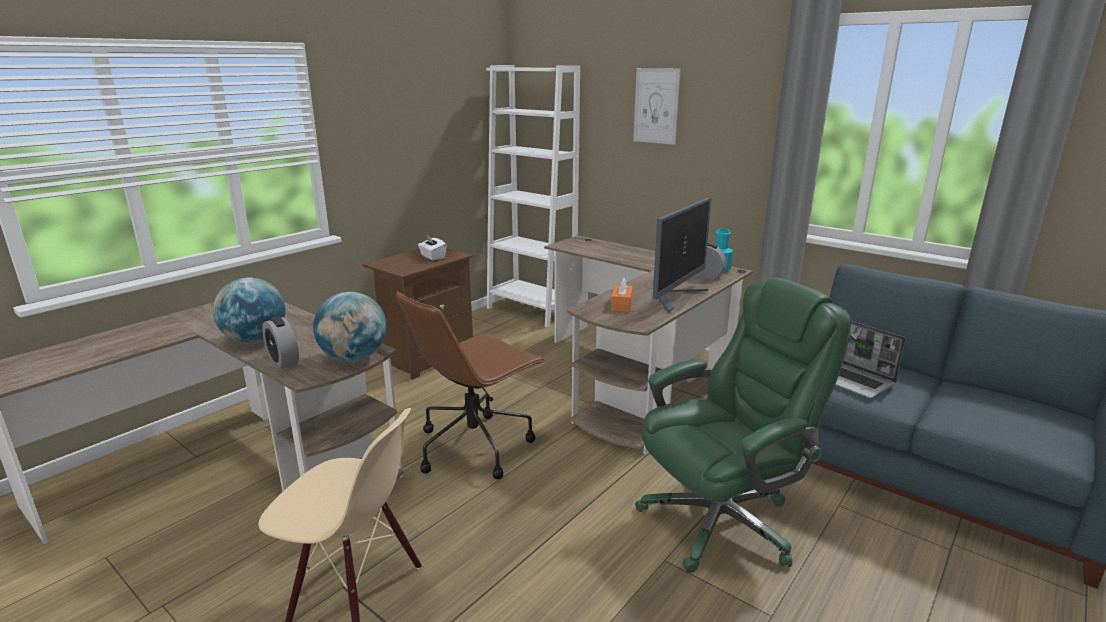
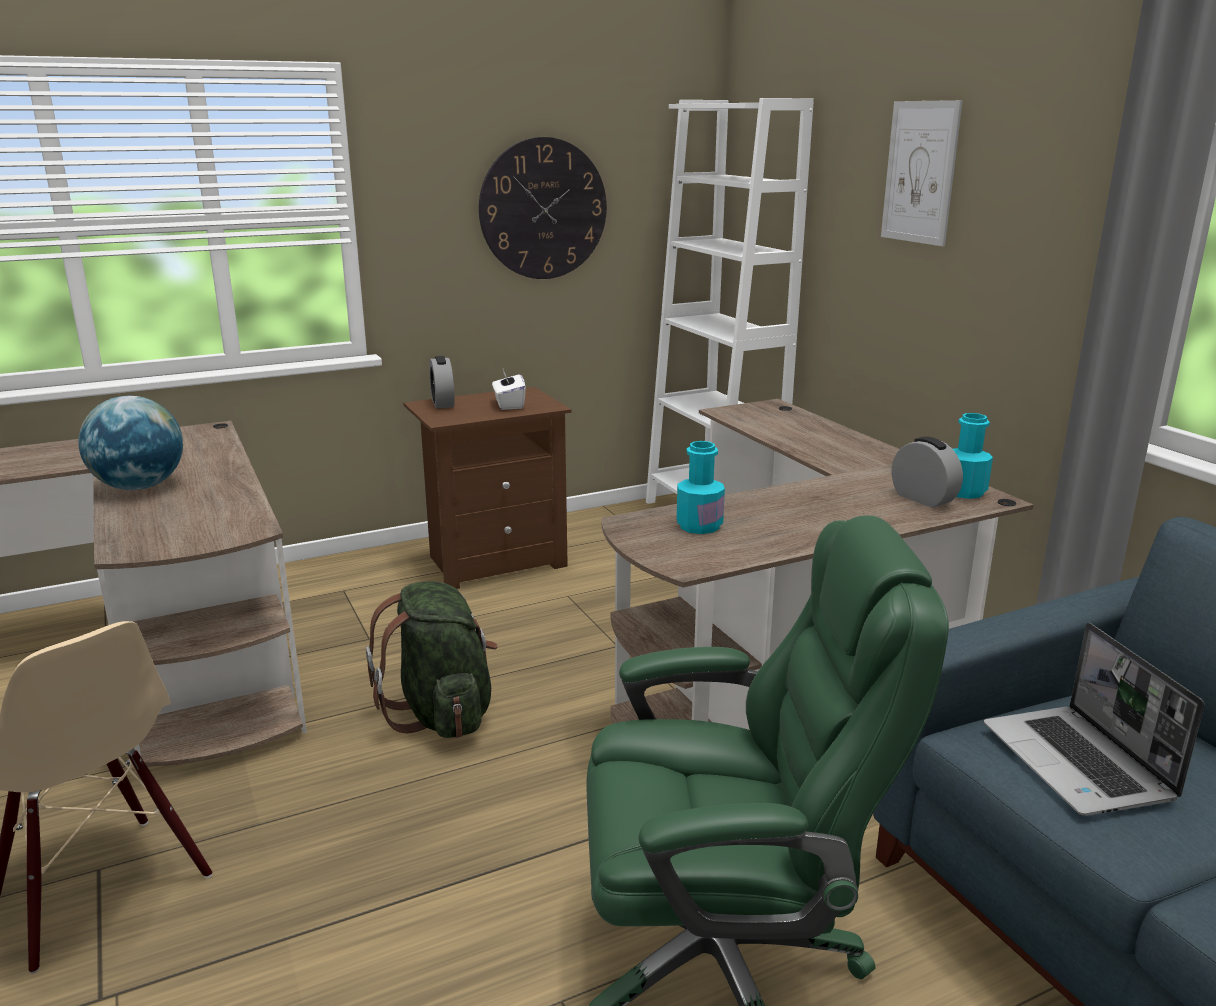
camera: 25 degrees right, 0 degrees up
(283, 360) = (132, 521): alarm clock -> alarm clock (443, 403)
(354, 358) = (214, 535): globe -> none
(423, 134) = (543, 209): none -> wall clock
(475, 445) = (442, 713): brown office chair -> green backpack
(621, 305) = (699, 526): orange tissue box -> turquoise bottle
(675, 297) = (813, 528): monitor -> none

